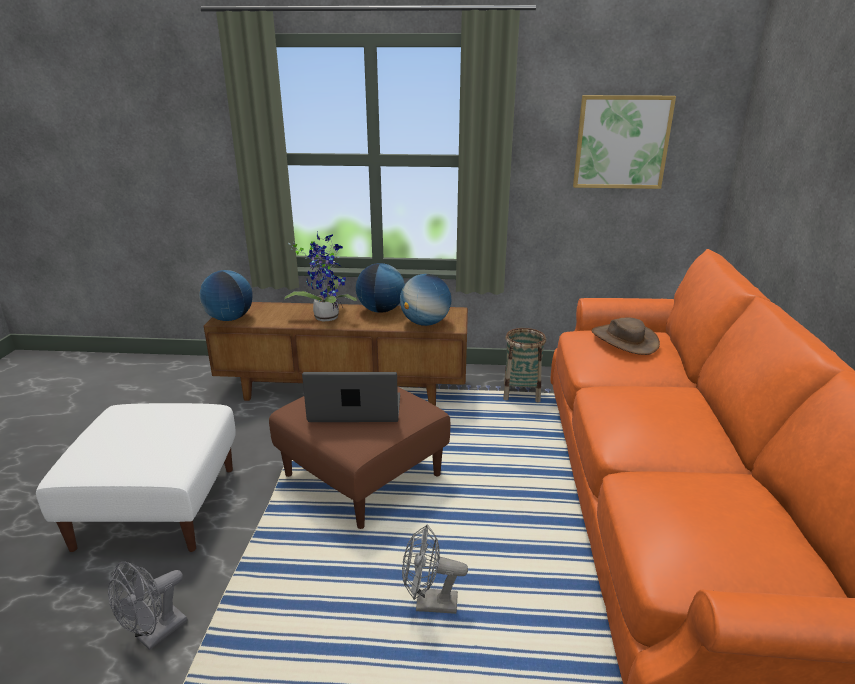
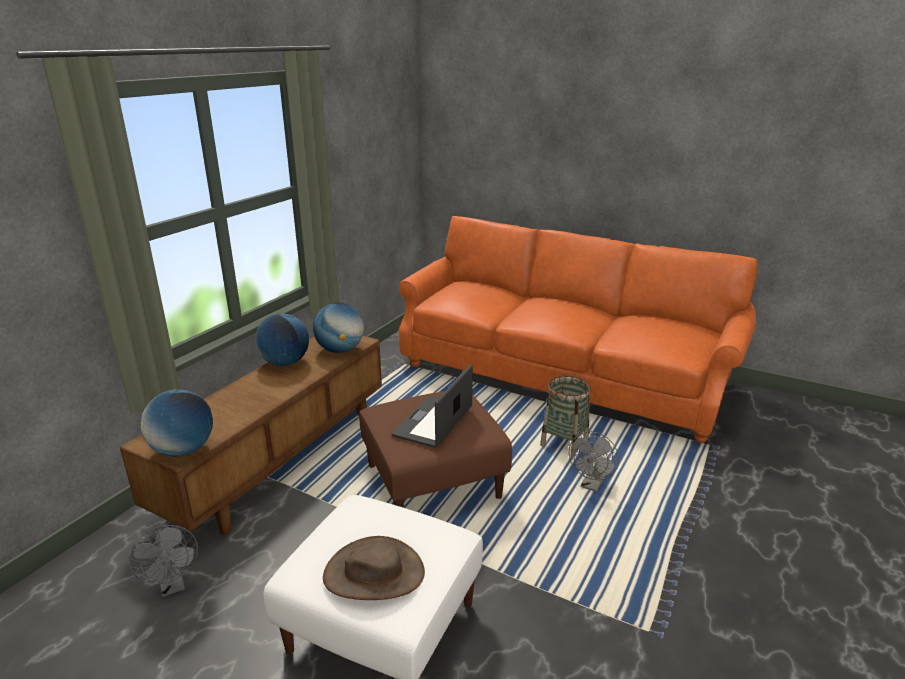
camera: 65 degrees left, 0 degrees up
(155, 635) = (566, 637): grey fan -> grey fan (173, 586)
(326, 316) = (260, 391): potted plant -> none
(521, 392) = (387, 377): basket -> basket (564, 442)
(621, 142) = (374, 152): picture -> none
(624, 340) = (467, 292): brown hat -> brown hat (374, 573)

